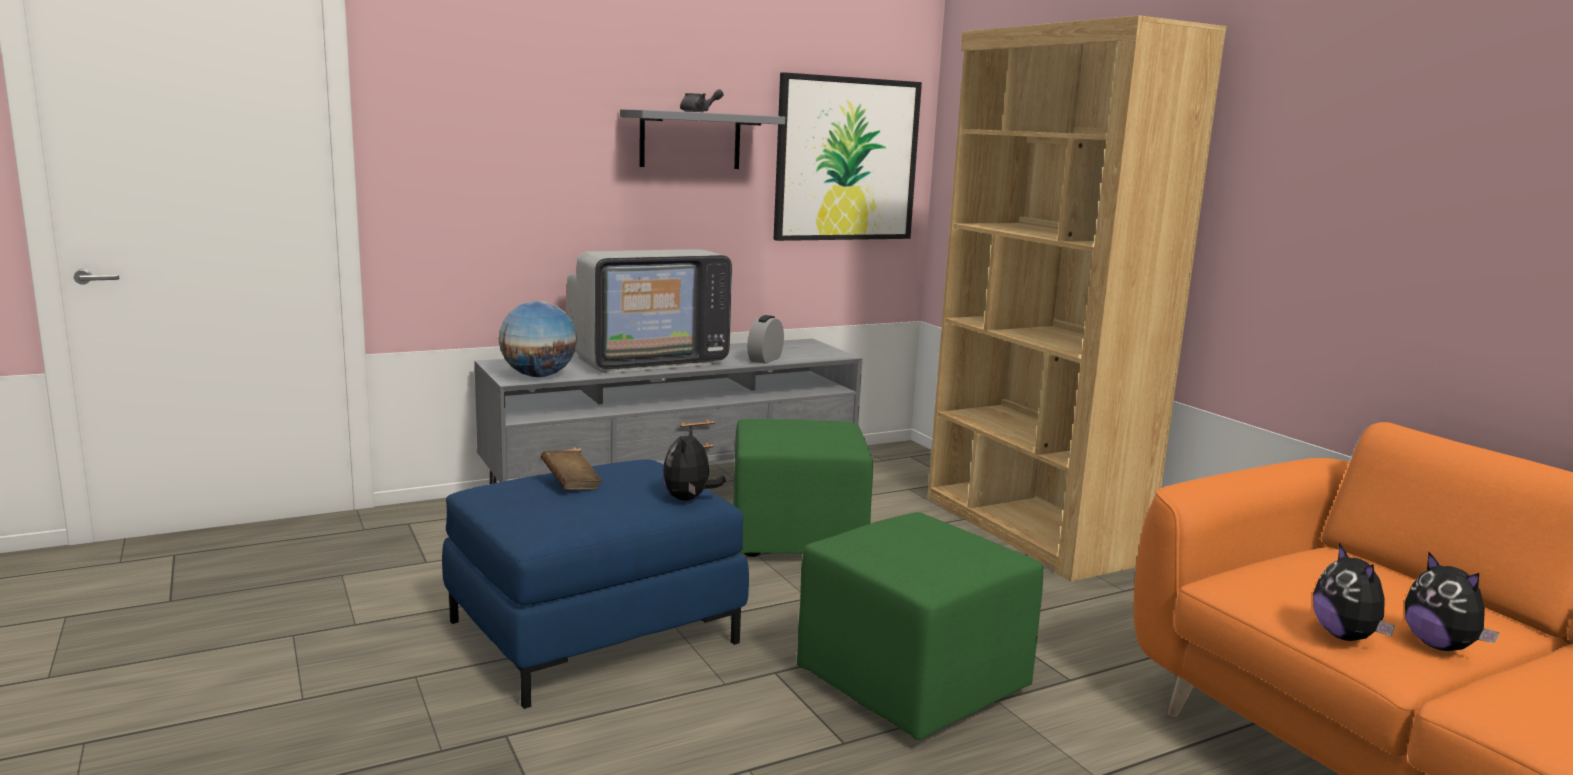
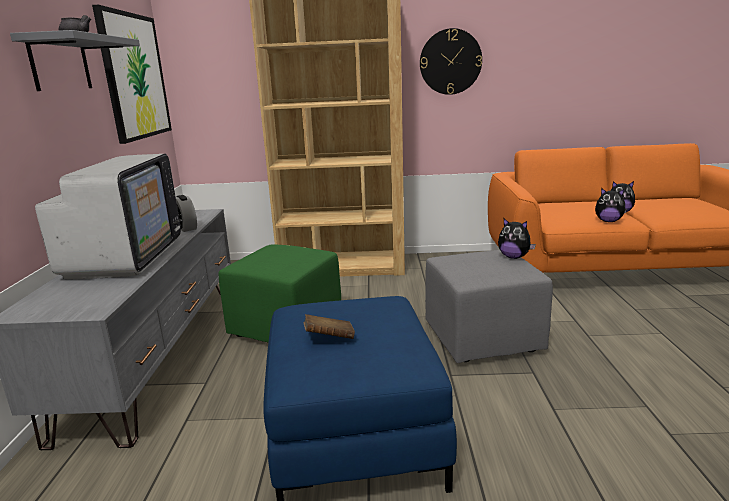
camera: 60 degrees left, 5 degrees up
(538, 376) = (99, 300): globe -> none
(689, 499) = (389, 303): plush toy -> plush toy (514, 257)
(915, 685) = (483, 338): green ottoman -> grey ottoman
(1310, 192) = (450, 62): none -> wall clock

